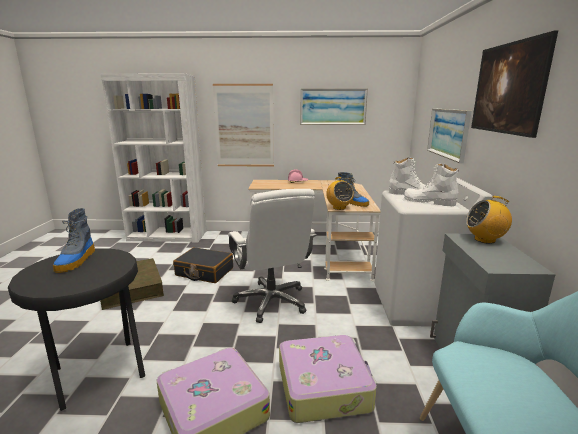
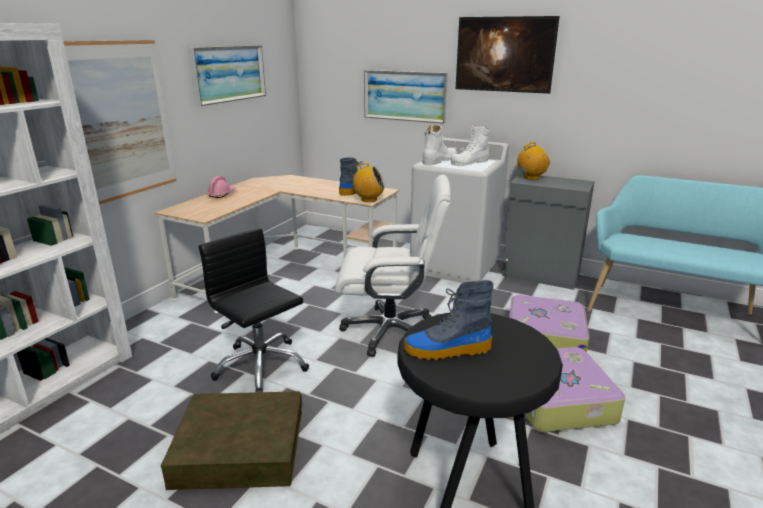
camera: 65 degrees left, 5 degrees up
(76, 261) = (447, 350): boot -> boot turned 150 degrees clockwise
(204, 272) = (260, 366): black suitcase -> black office chair
(485, 240) = (531, 178): radio -> radio turned 135 degrees counterclockwise

